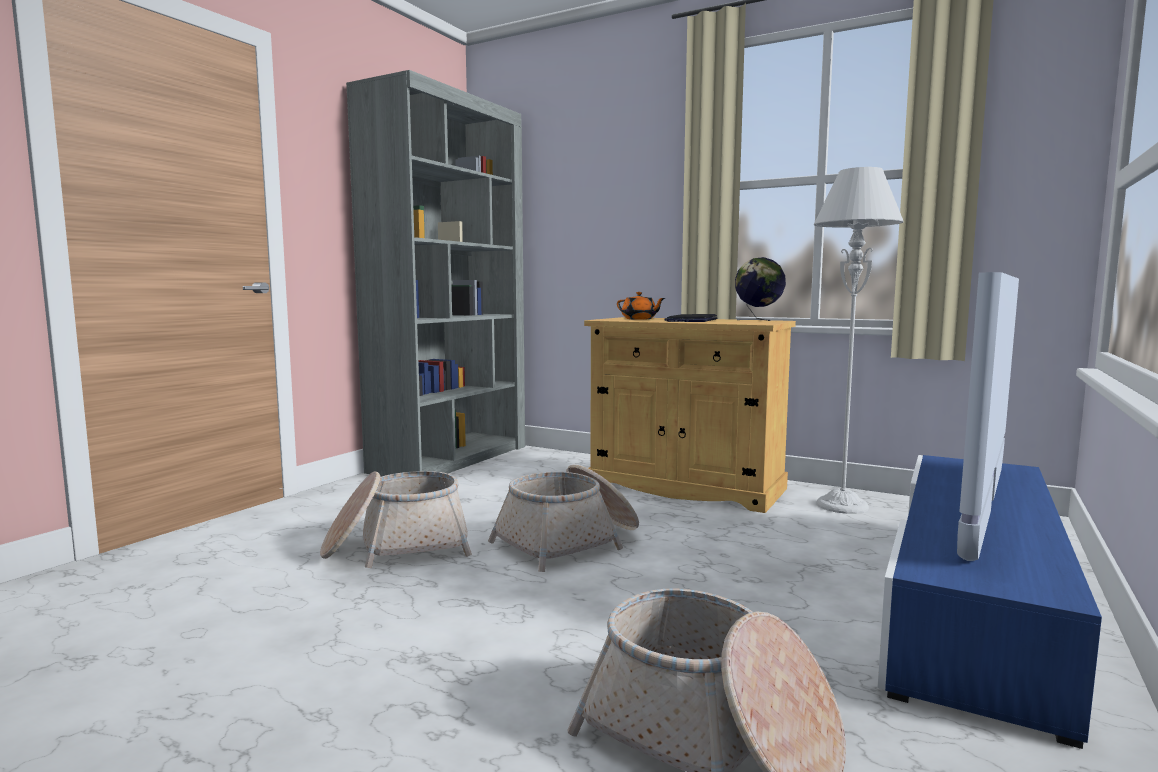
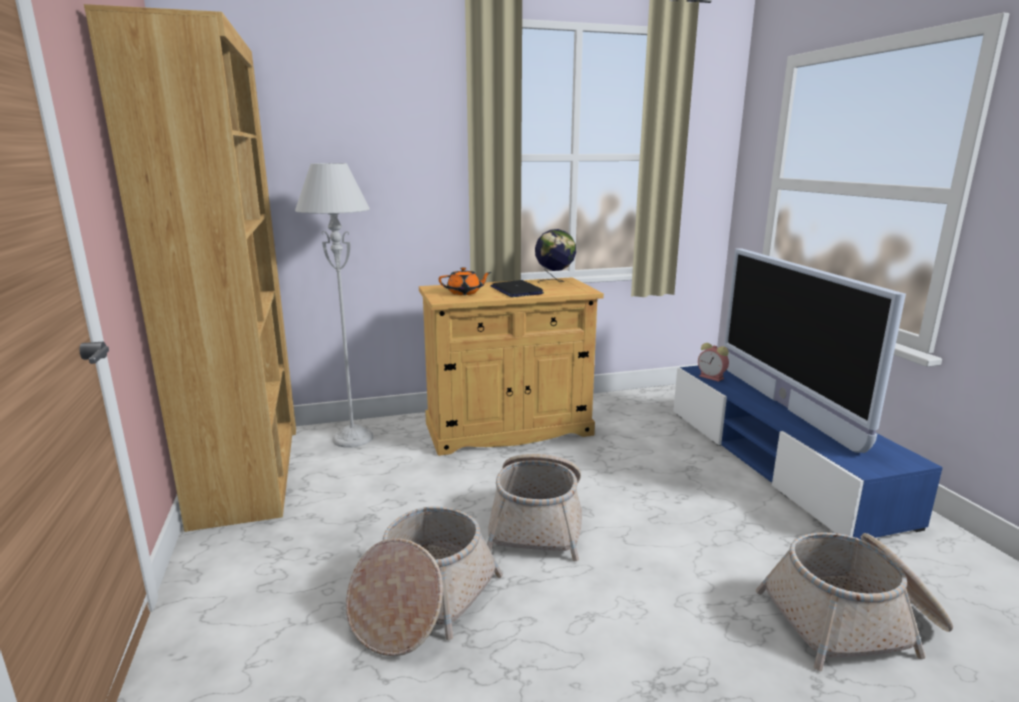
camera: 45 degrees left, 10 degrees up
(451, 459) = (249, 472): grey bookcase -> brown bookcase
(842, 505) = (618, 411): grey floor lamp -> grey floor lamp (353, 438)
(945, 468) = (712, 377): none -> alarm clock

